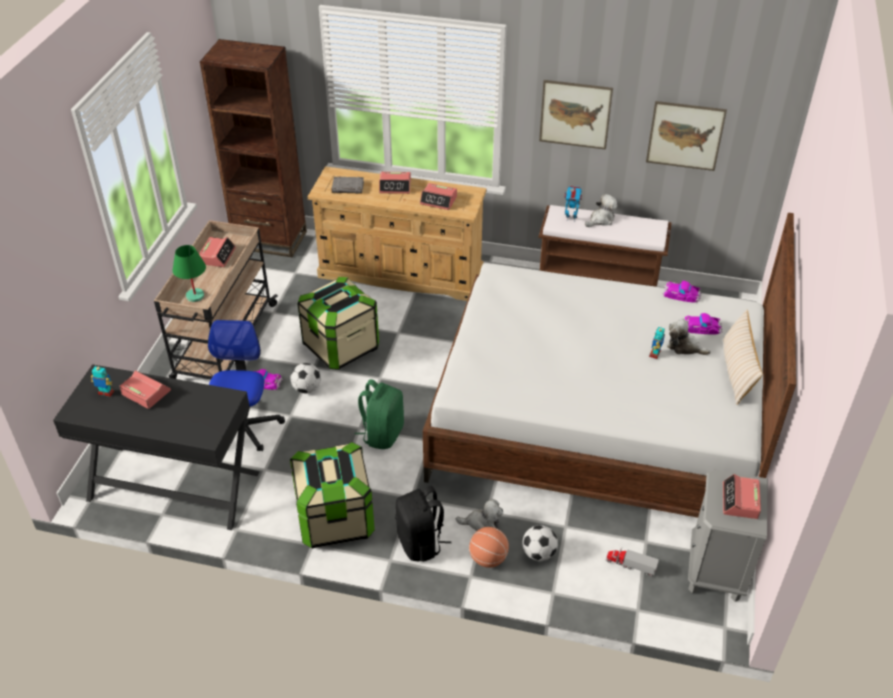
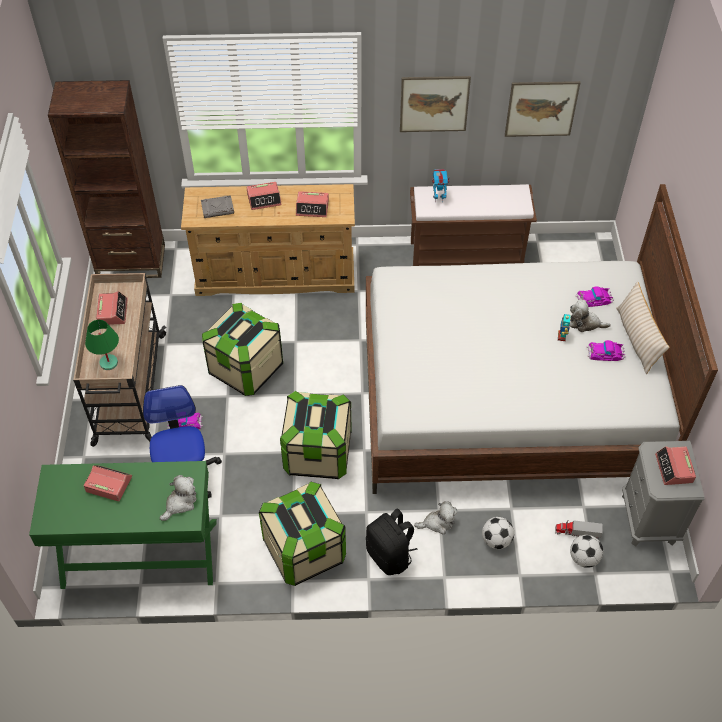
camera: 15 degrees left, 10 degrees up
(106, 393) = (69, 493): toy robot -> none
(173, 487) = (140, 554): black desk -> green desk
(307, 388) = (229, 421): football -> football (583, 558)
(382, 434) = (317, 453): green backpack -> storage box
(488, 558) = (454, 555): basketball -> none
(601, 220) = (467, 195): plush toy -> plush toy (180, 503)
(681, 294) = (566, 267): toy car -> toy car (605, 353)

